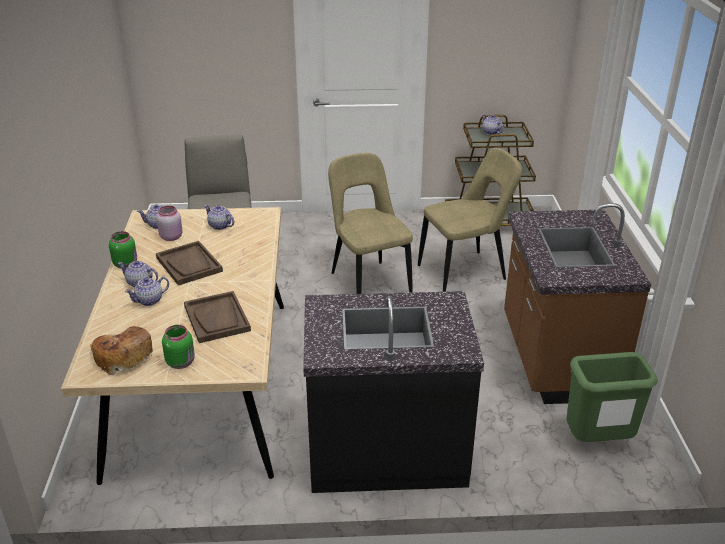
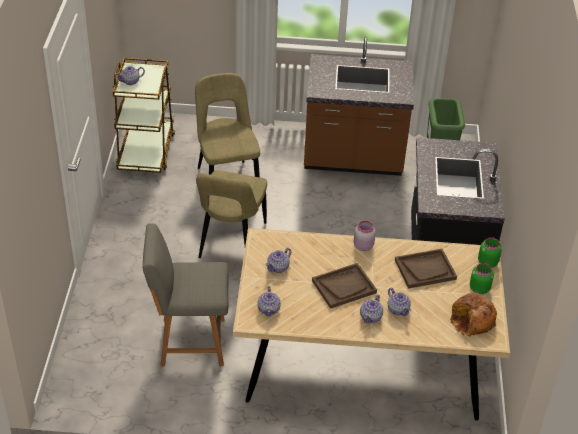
camera: 85 degrees left, 10 degrees up
(126, 264) = (338, 328): green jar -> green jar (487, 262)
(171, 237) = (293, 300): pink jar -> pink jar (362, 245)
(368, 283) = (231, 243): beige chair -> beige chair turned 60 degrees counterclockwise

